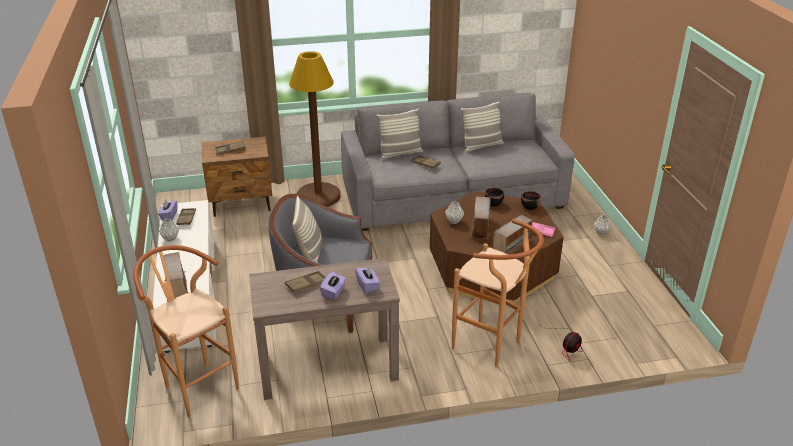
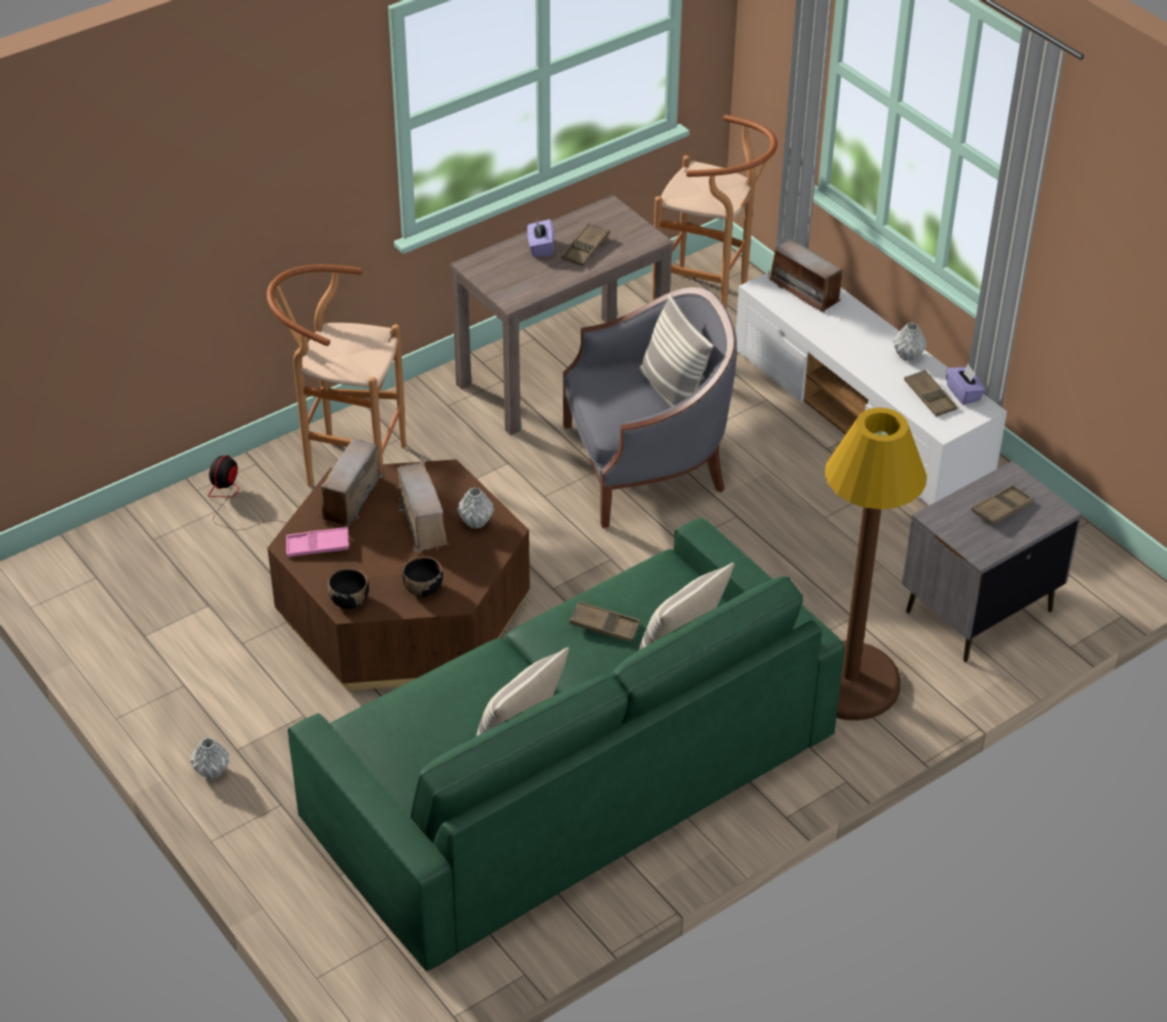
camera: 155 degrees right, 10 degrees up
(242, 203) = (977, 611): brown nightstand -> grey nightstand
(367, 285) = (503, 268): purple tissue box -> none
(452, 196) = (570, 781): grey sofa -> green sofa

